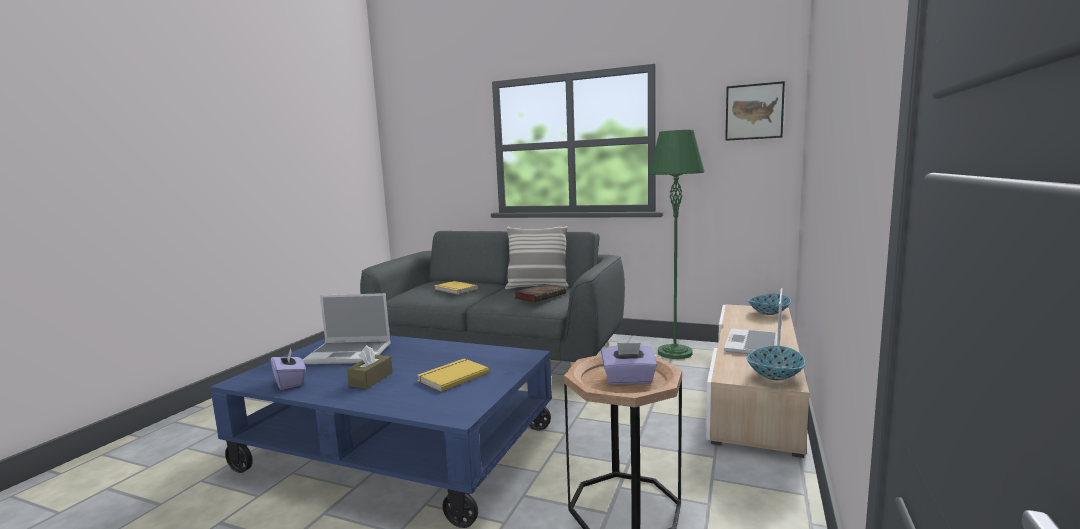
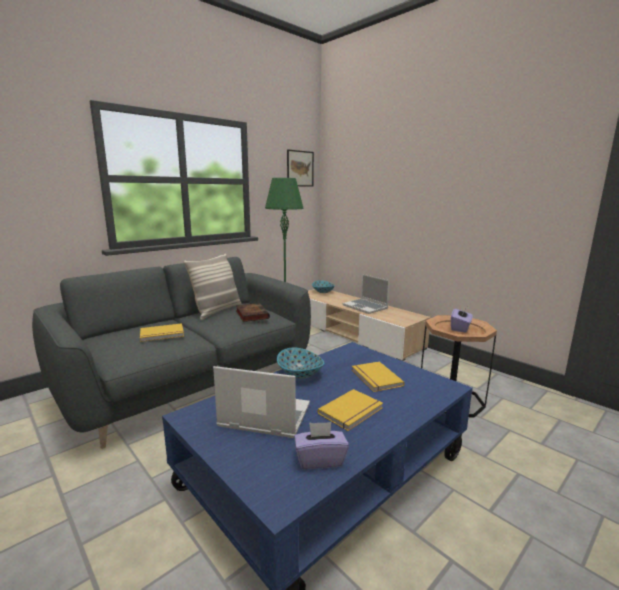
camera: 65 degrees left, 5 degrees up
(350, 354) = (263, 416): laptop -> laptop turned 105 degrees counterclockwise
(371, 379) = (352, 411): brown tissue box -> yellow book
(775, 376) = (408, 315): bowl -> bowl (300, 373)

